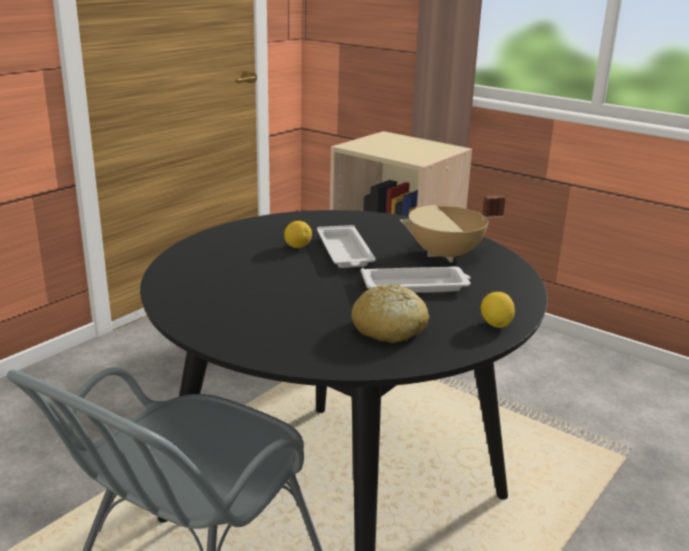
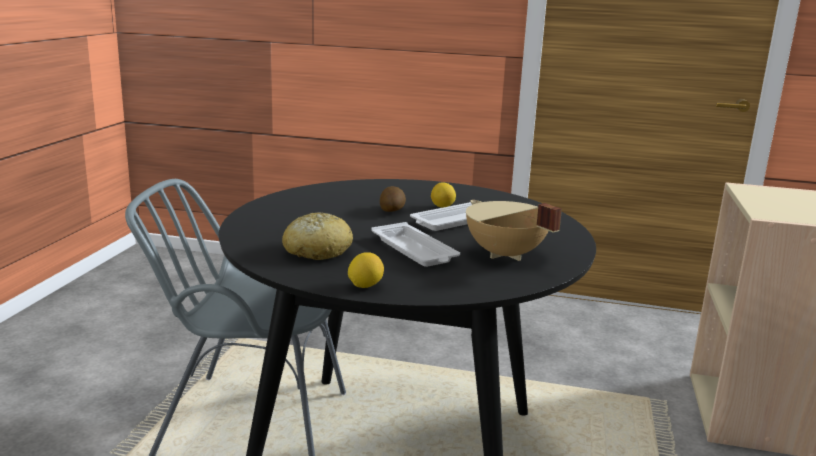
camera: 65 degrees right, 5 degrees down
(288, 270) = (392, 211): none -> potato

